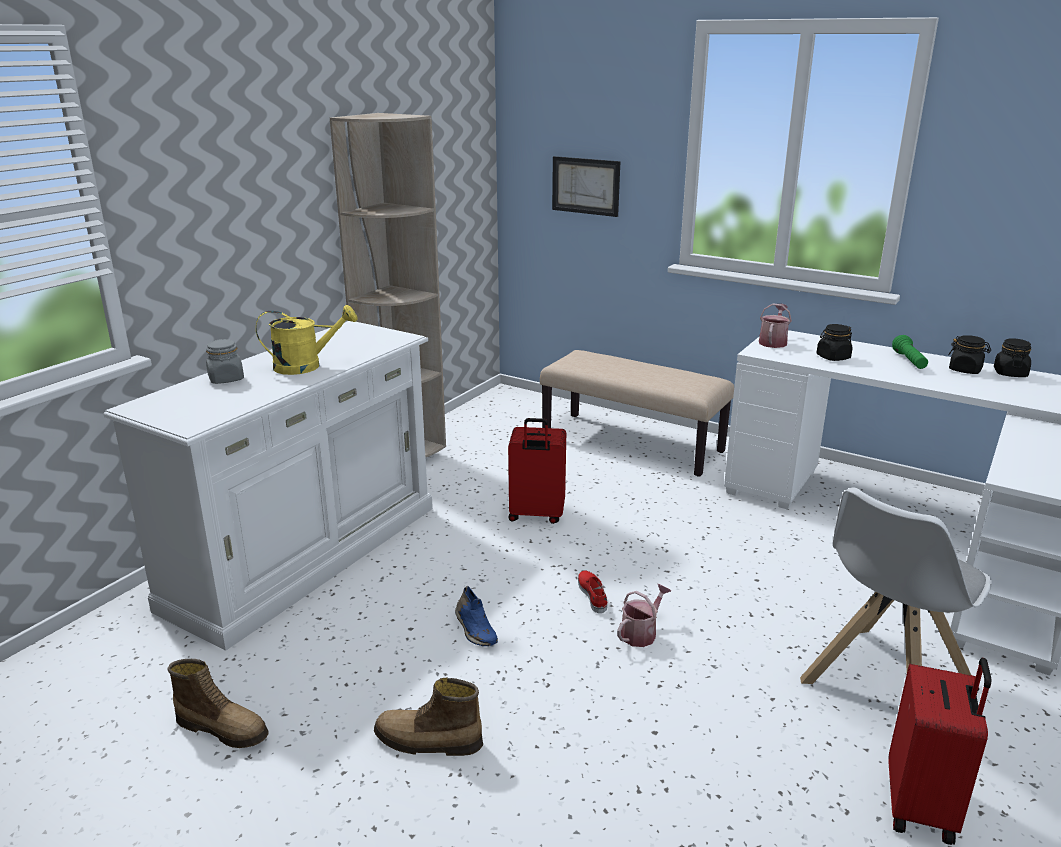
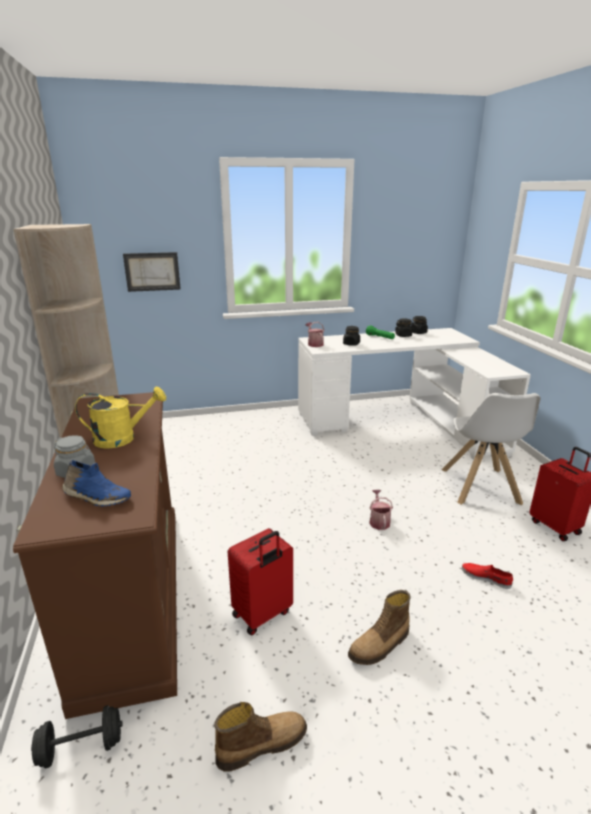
camera: 45 degrees left, 0 degrees up
(134, 637) = (81, 747): none -> black dumbbell
(306, 366) = (122, 438): yellow watering can -> yellow watering can turned 45 degrees clockwise
(306, 555) = (133, 594): white cabinet -> brown cabinet
(475, 629) = (307, 569): blue shoe -> blue shoe (96, 497)
(536, 515) = (241, 490): red suitcase -> red suitcase (263, 614)
(593, 594) = (332, 515): red shoe -> red shoe (486, 577)
(633, 443) = (232, 429): beige bench -> none

